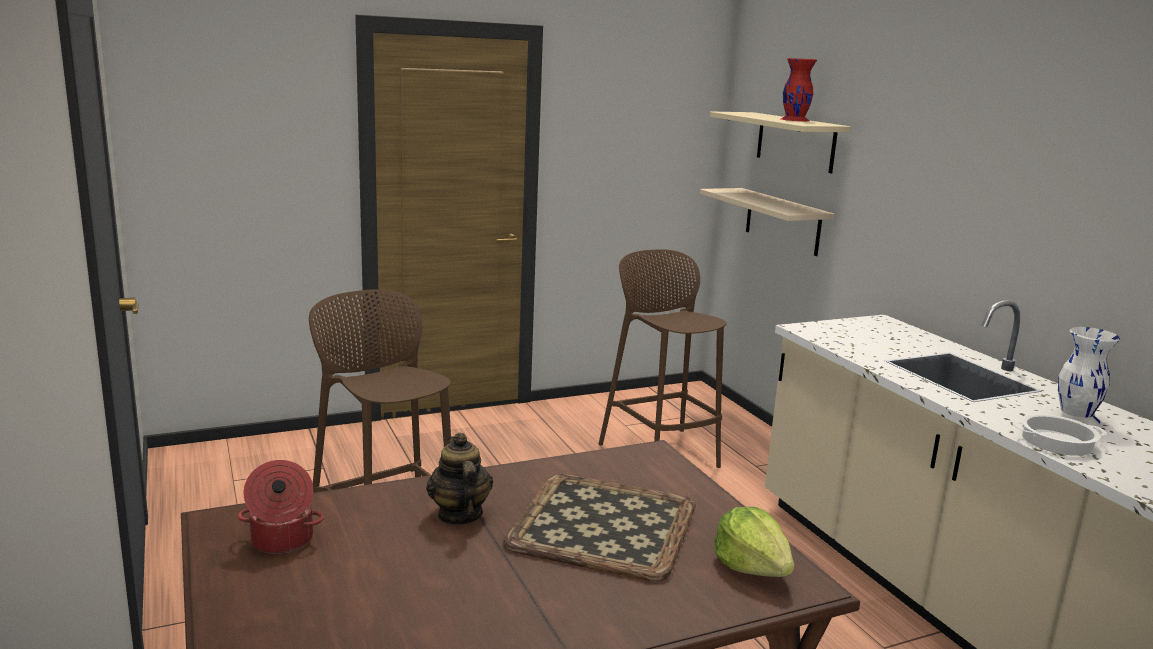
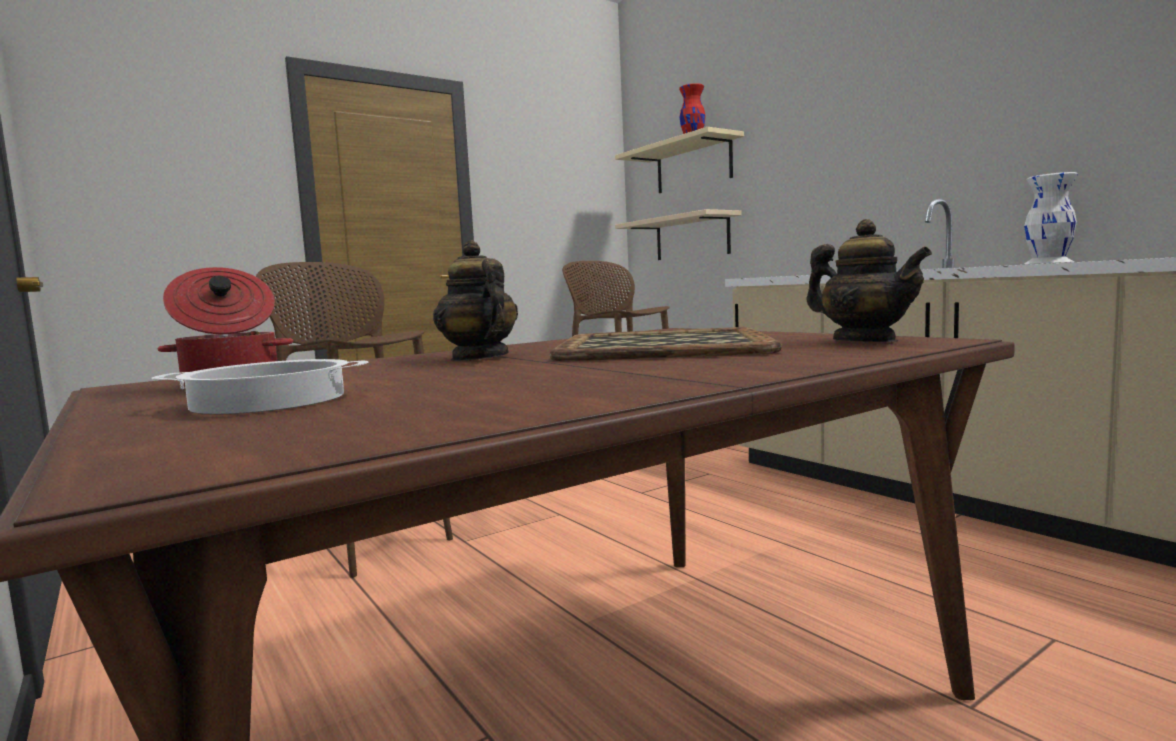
camera: 10 degrees left, 10 degrees down
(752, 566) = (864, 341): lettuce -> teapot
(1057, 441) = (1060, 262): cooking pot -> cooking pot (271, 401)

